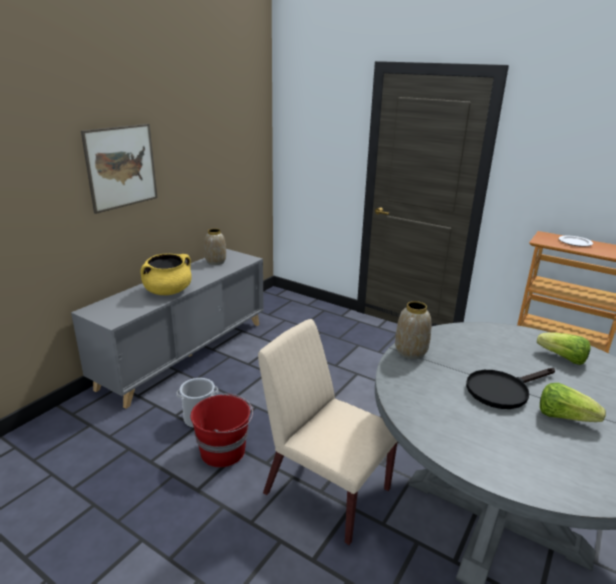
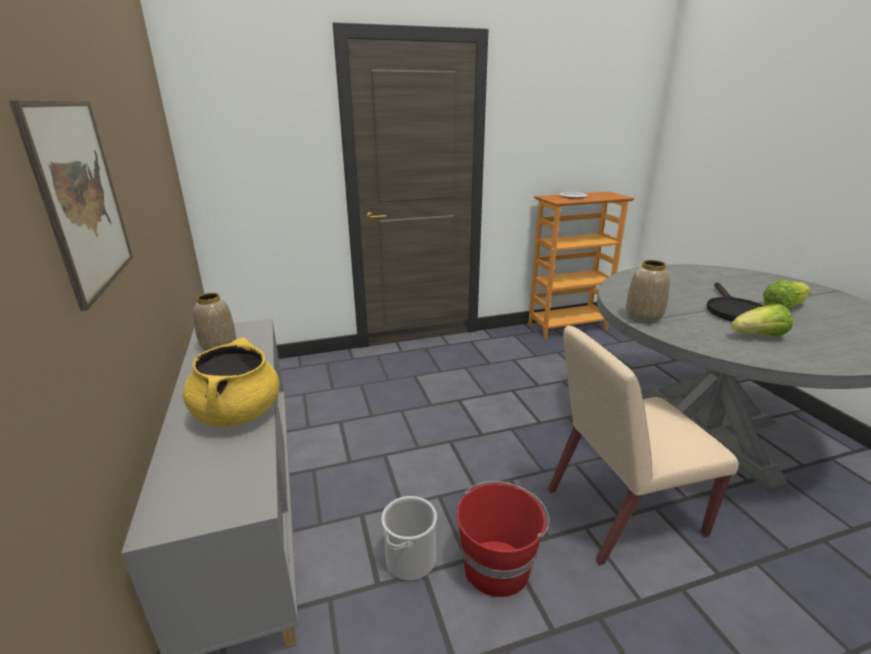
camera: 50 degrees left, 0 degrees up
(562, 358) = (692, 277): lettuce -> lettuce (759, 336)

